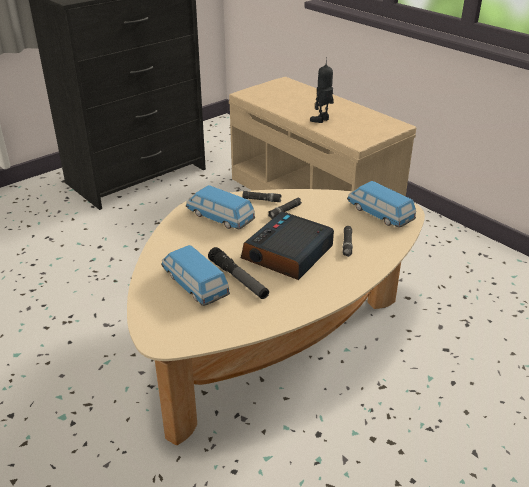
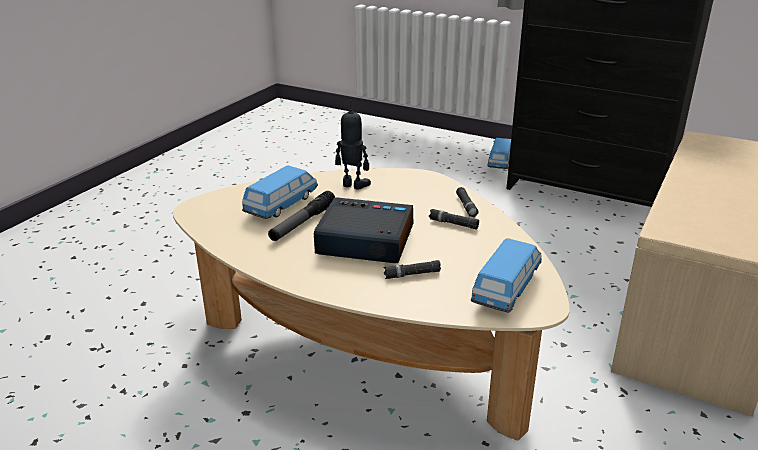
camera: 70 degrees right, 5 degrees down
(220, 217) = (408, 192): toy car -> toy car (500, 161)
(322, 120) = (697, 194): toy robot -> toy robot (353, 186)

